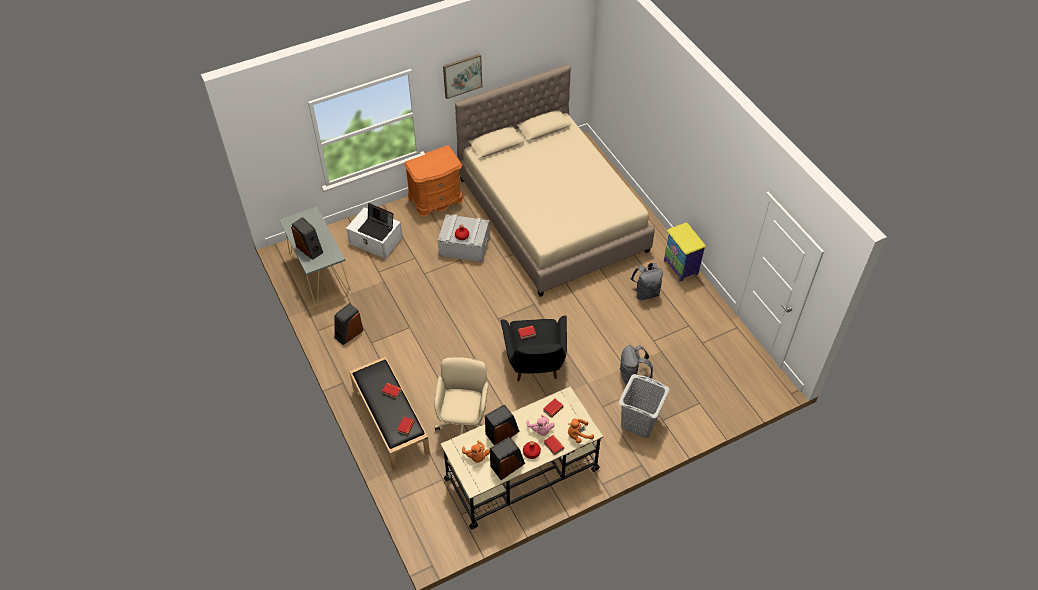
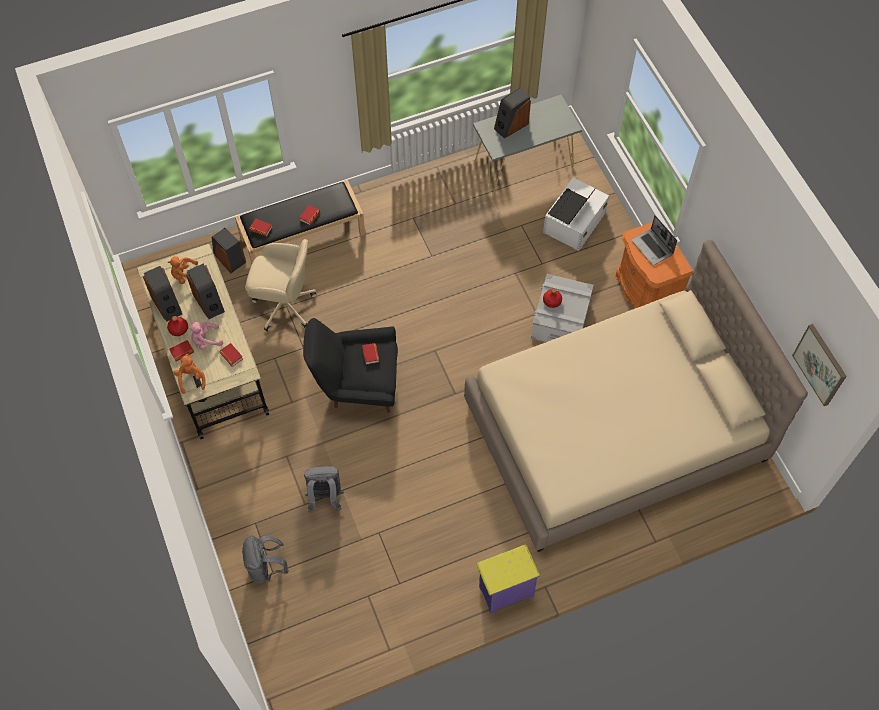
camera: 95 degrees right, 10 degrees up
(348, 333) = (429, 196): speaker -> speaker (229, 258)
(429, 164) = (652, 247): none -> laptop
(462, 75) = (733, 229): picture -> picture (820, 364)
(639, 422) = (257, 494): grey laundry basket -> none
(646, 293) = (462, 535): grey backpack -> grey backpack (266, 567)

